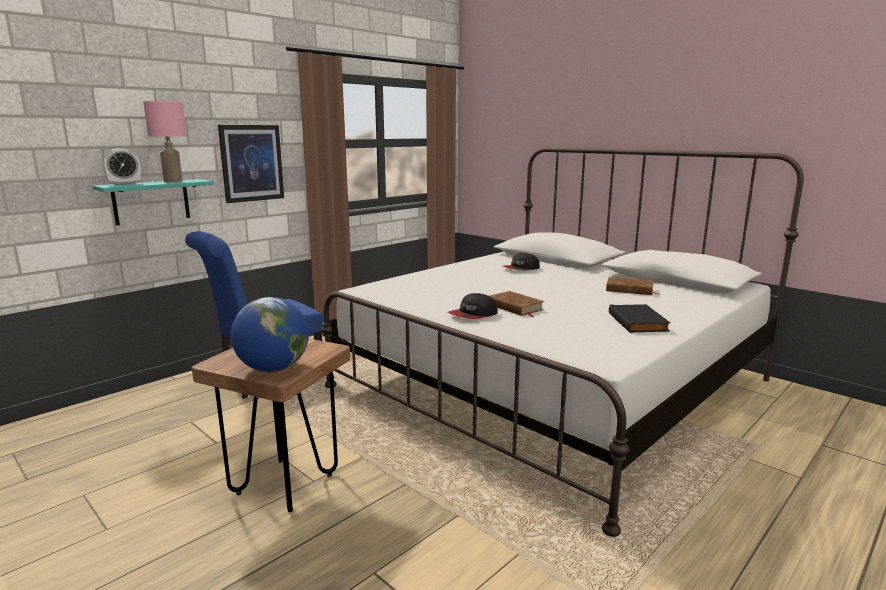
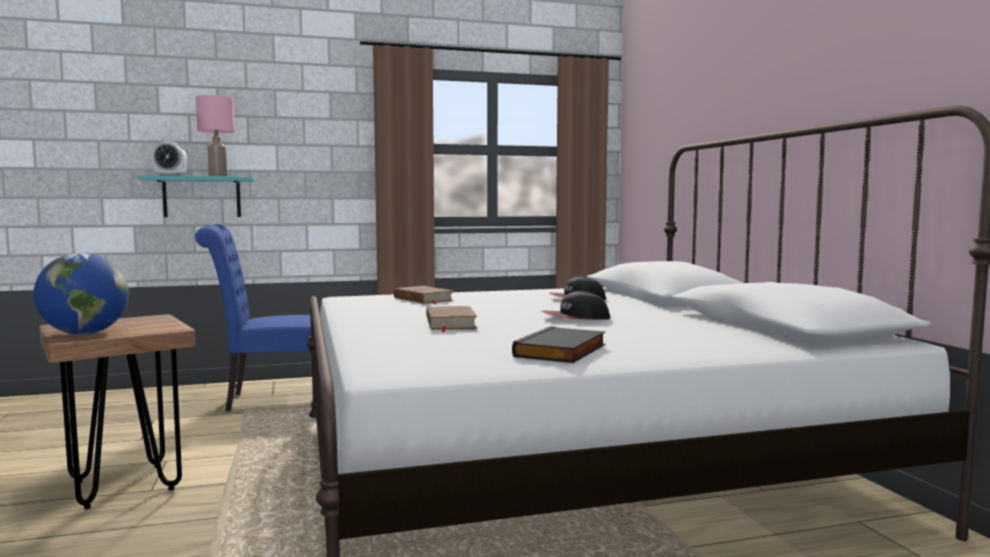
camera: 30 degrees right, 10 degrees down
(252, 163) = (317, 165): picture -> none
(473, 315) = (381, 323): cap -> cap (575, 318)
(629, 289) = (662, 326): brown book -> brown book (423, 299)

